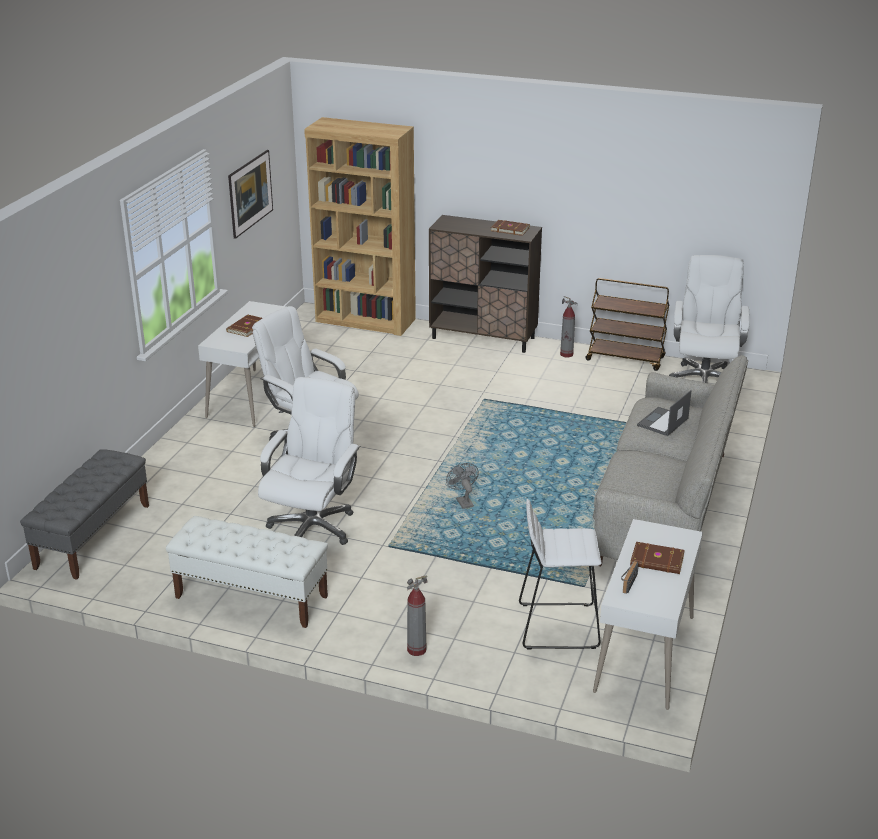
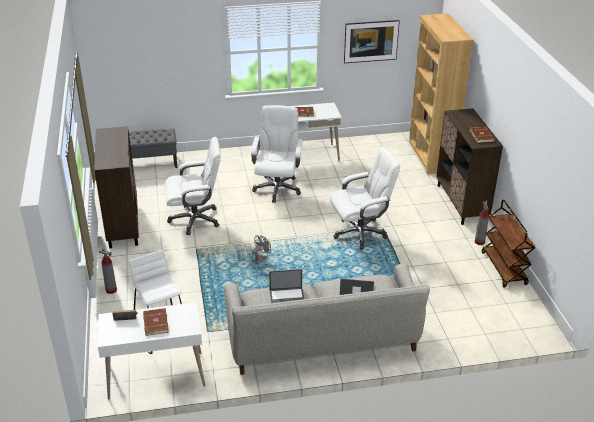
camera: 60 degrees right, 5 degrees up
(251, 597) = (123, 224): white bench -> brown cabinet
(640, 468) = (287, 297): none -> laptop
(703, 380) = (515, 313): white office chair -> white office chair (360, 233)

